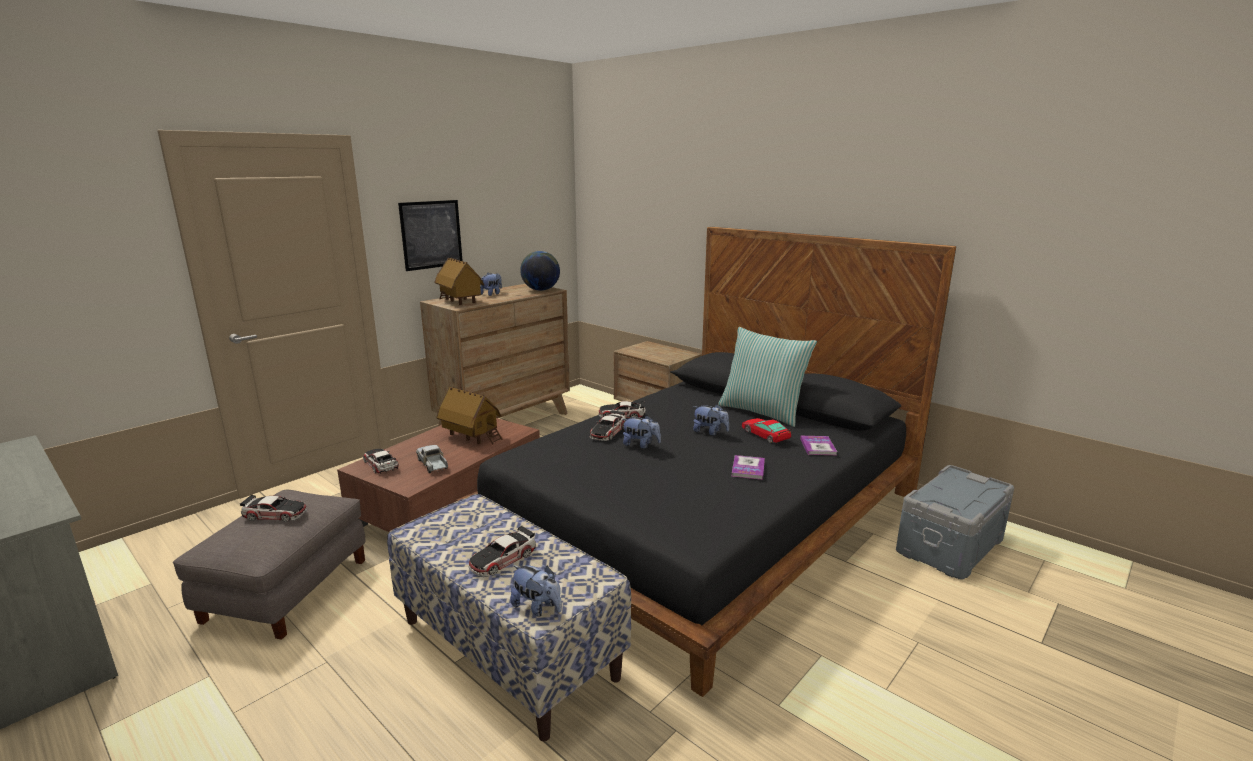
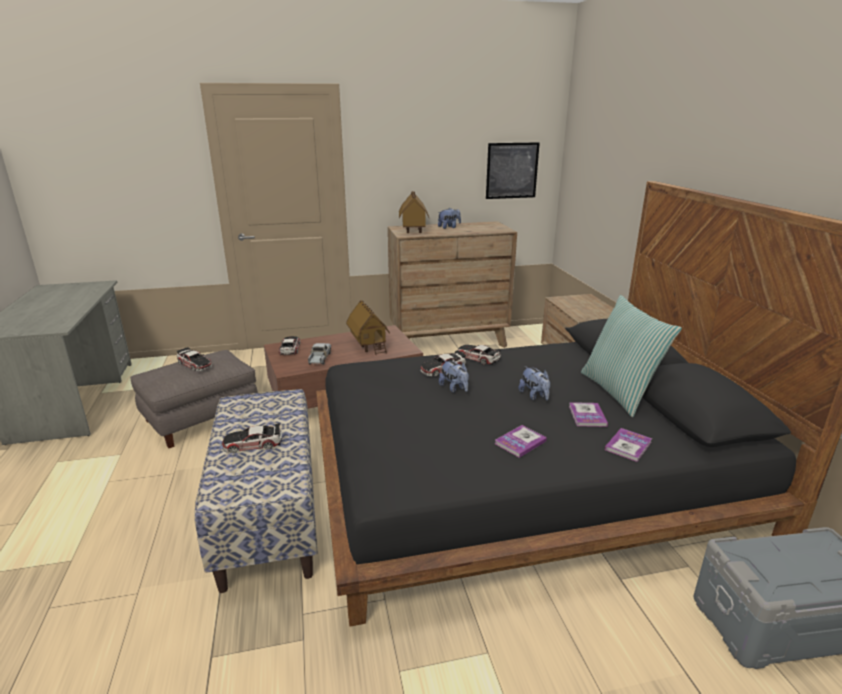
camera: 35 degrees right, 5 degrees up
(431, 234) = (404, 170): picture -> picture (512, 170)
(537, 607) = (226, 489): plush toy -> none
(540, 290) = (494, 229): globe -> none
(765, 435) = (587, 415): toy car -> book

